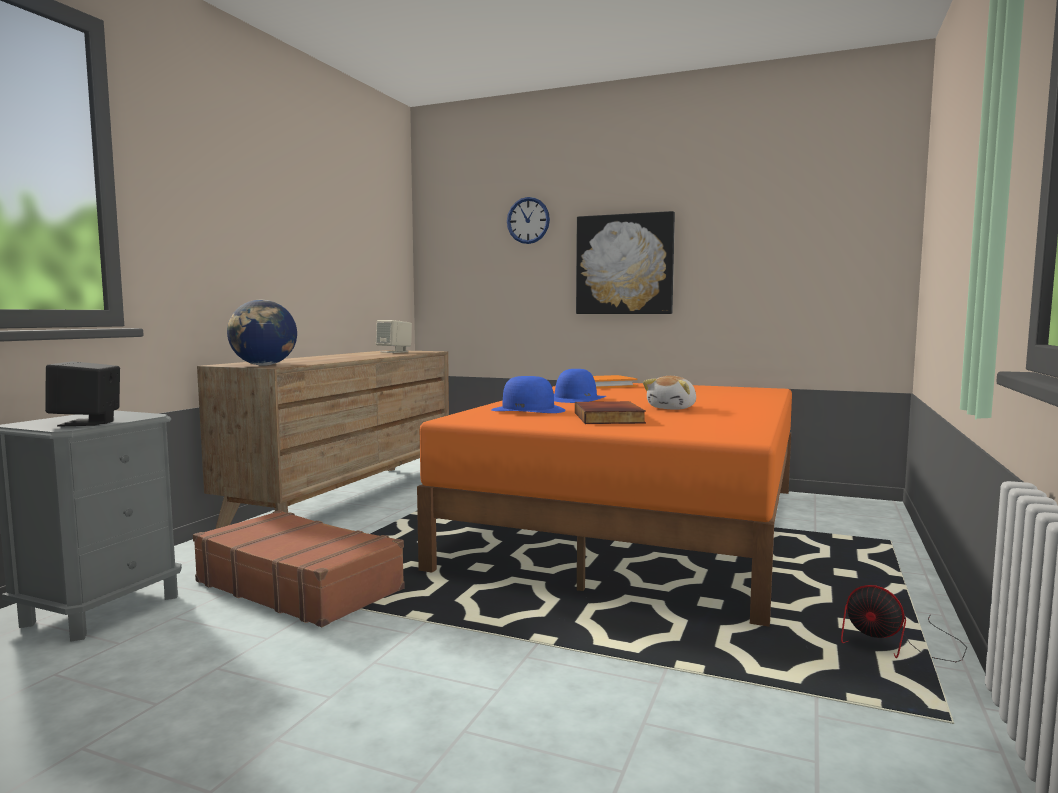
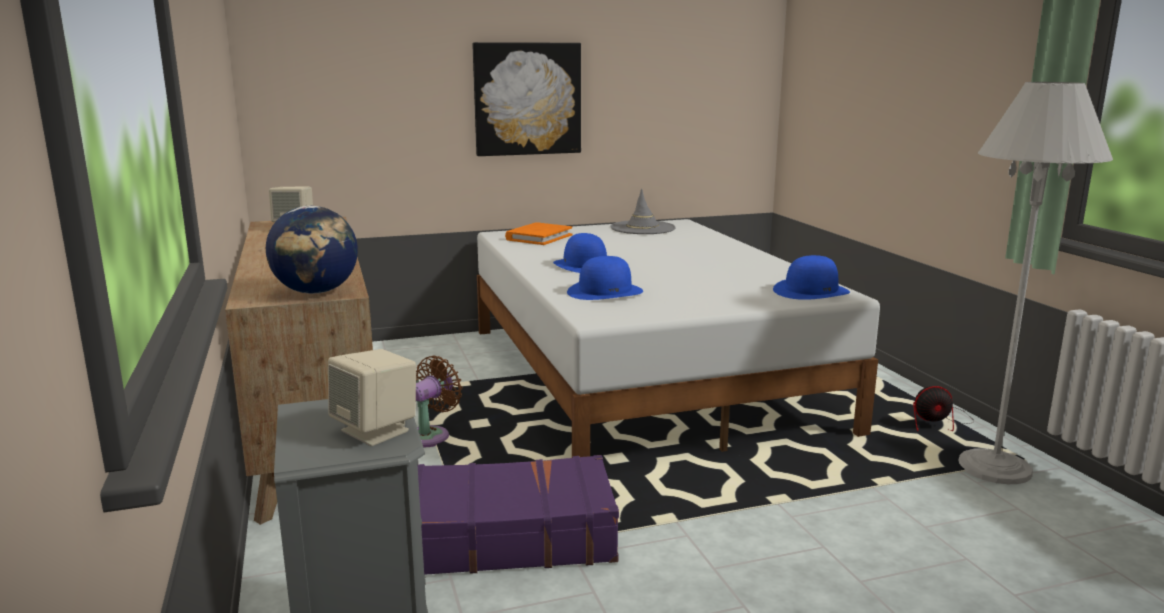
camera: 40 degrees left, 10 degrees up
(87, 423) = (376, 431): black speaker -> beige speaker
(299, 585) = (503, 537): brown suitcase -> purple suitcase
(399, 519) = (431, 435): none -> brown fan
(528, 220) = (407, 42): wall clock -> none
(610, 418) = (699, 289): book -> none
(638, 525) = (645, 376): orange bed -> white bed
(673, 408) = (699, 265): plush toy -> none
(716, 389) = (642, 228): none -> grey hat
(717, 431) = (811, 291): none -> blue hat
(880, 712) = (994, 467): none -> white floor lamp

